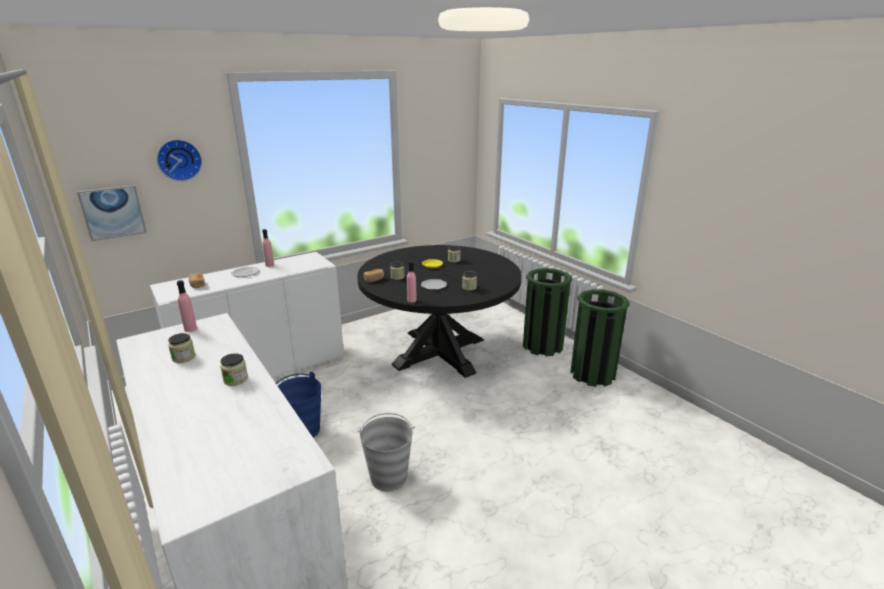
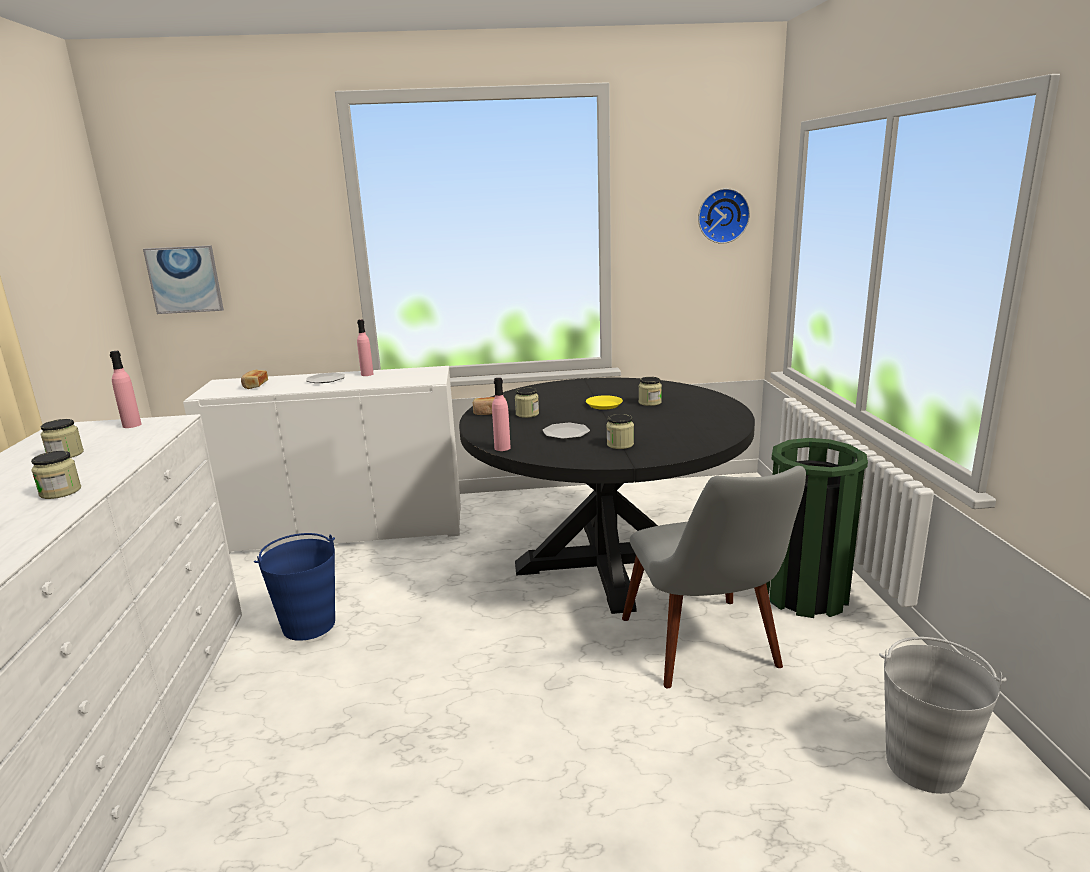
camera: 30 degrees right, 5 degrees down
(179, 160) = (268, 214): wall clock -> wall clock (722, 216)
(389, 477) = (345, 737): grey bucket -> grey bucket (924, 765)
(523, 383) = (709, 653): none -> grey chair
(592, 374) = (873, 675): green trash can -> none

